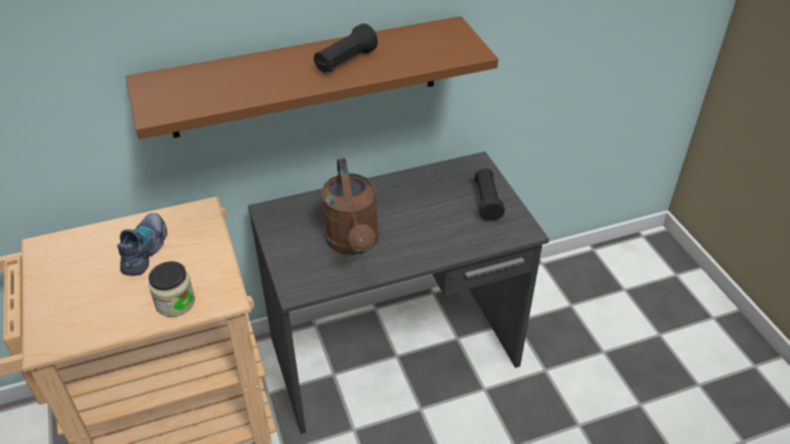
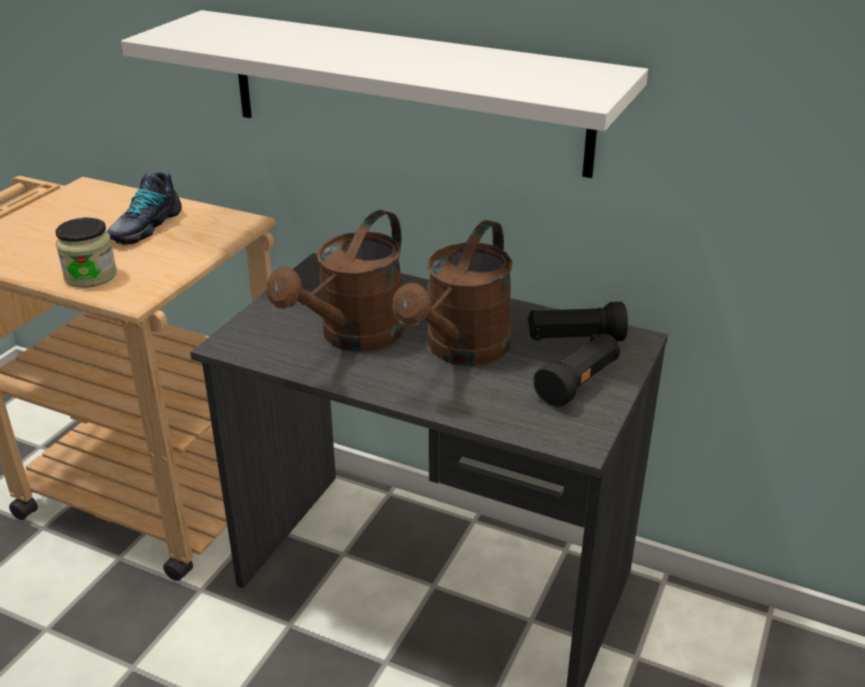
camera: 45 degrees right, 10 degrees down
(145, 249) = (144, 226): shoe -> shoe turned 150 degrees clockwise
(305, 77) = (405, 91): brown shelf -> white shelf
(345, 62) = (411, 59): black flashlight -> black flashlight (574, 339)
(415, 217) = (461, 351): none -> brown watering can

